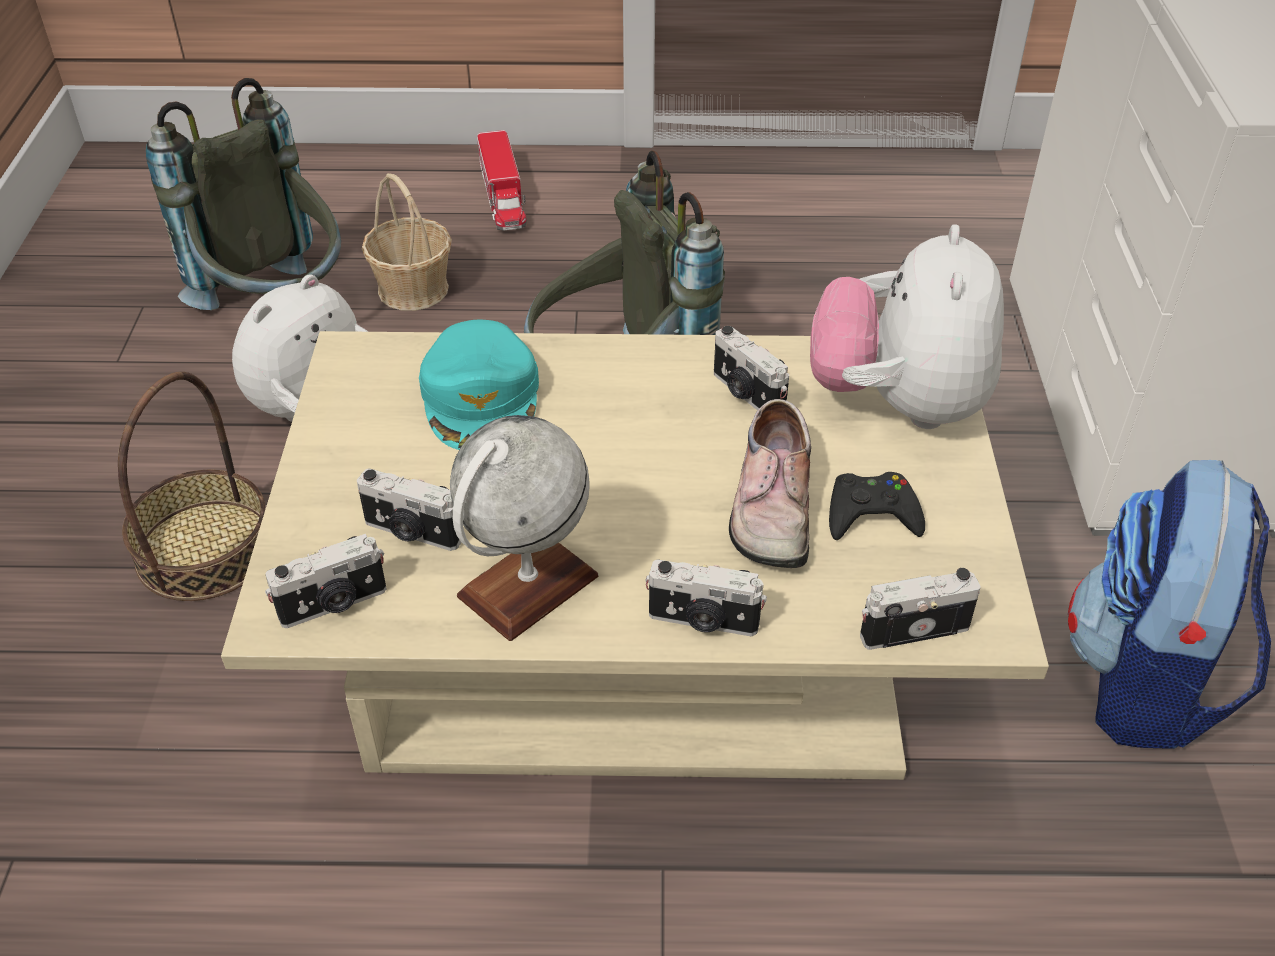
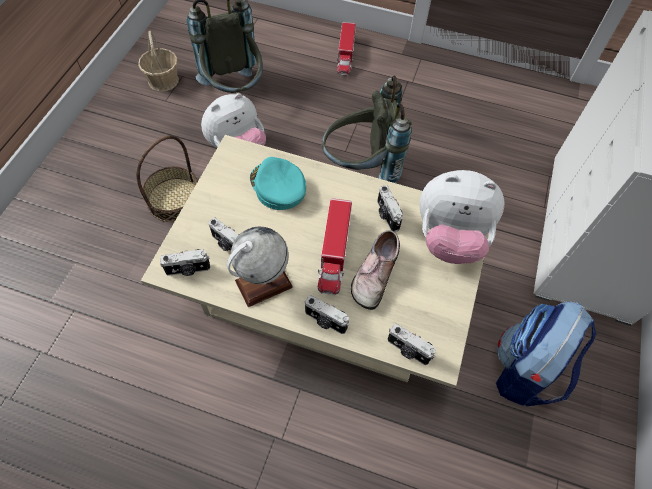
camera: 15 degrees right, 15 degrees up
(413, 289) = (292, 95): basket -> basket (163, 80)
(482, 397) = (277, 186): turquoise cap -> turquoise cap turned 135 degrees clockwise
(663, 486) = (334, 252): none -> toy truck
(871, 514) = (414, 291): black game controller -> none
(898, 403) = (450, 238): plush toy -> plush toy turned 105 degrees counterclockwise
(912, 628) = (407, 350): camera -> camera turned 150 degrees counterclockwise

